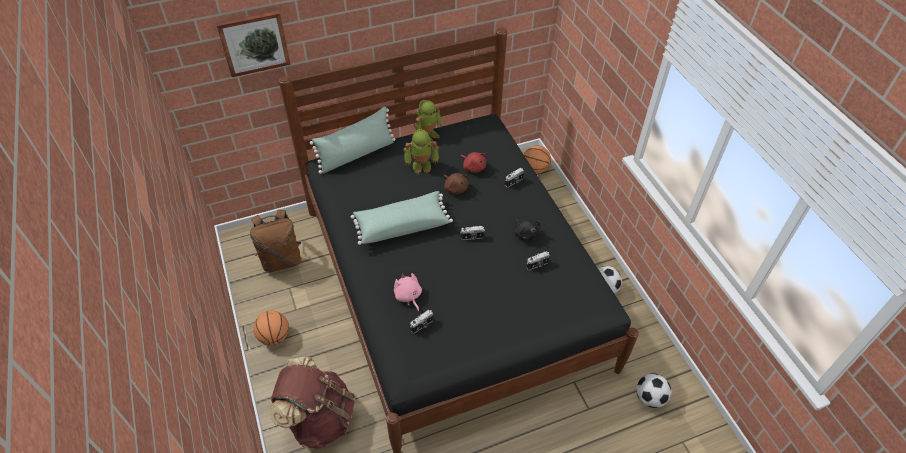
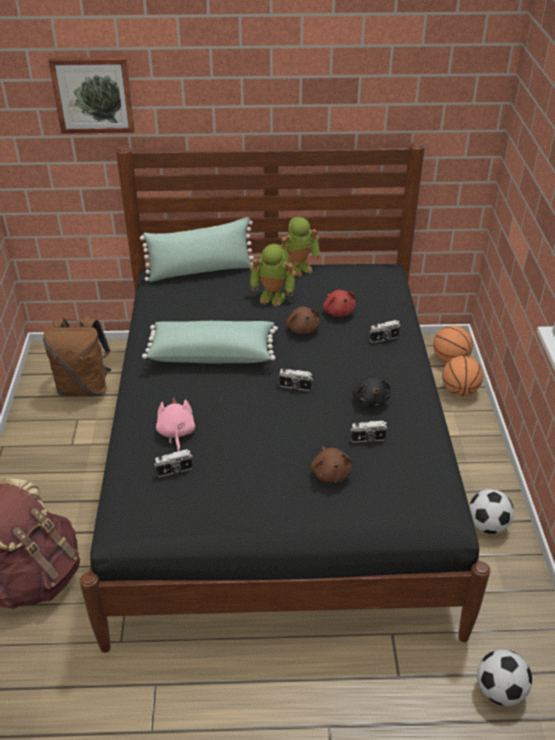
camera: 20 degrees right, 10 degrees down
(274, 336) = (31, 467): basketball -> basketball (459, 391)
(524, 297) = (330, 473): none -> brown plush toy

